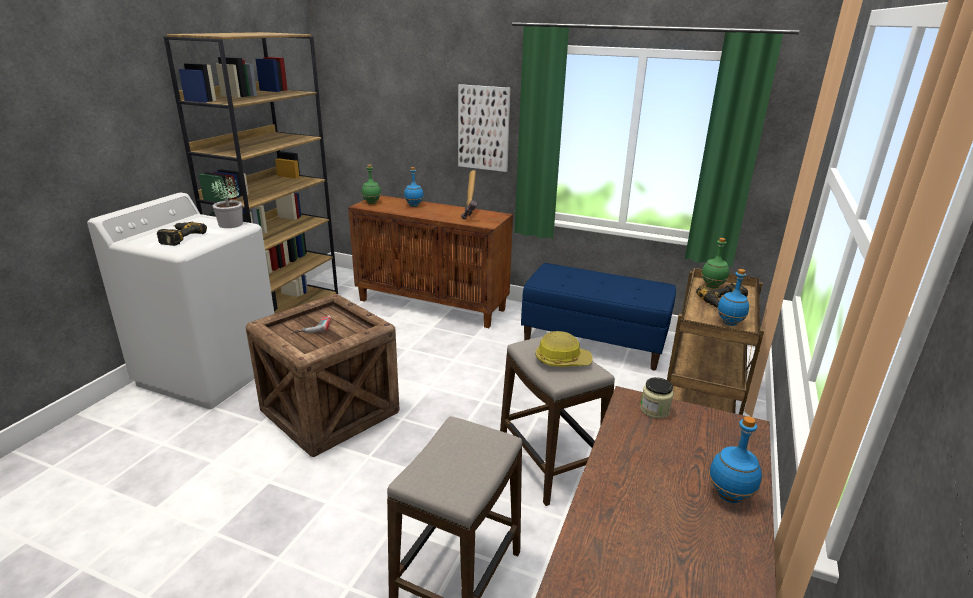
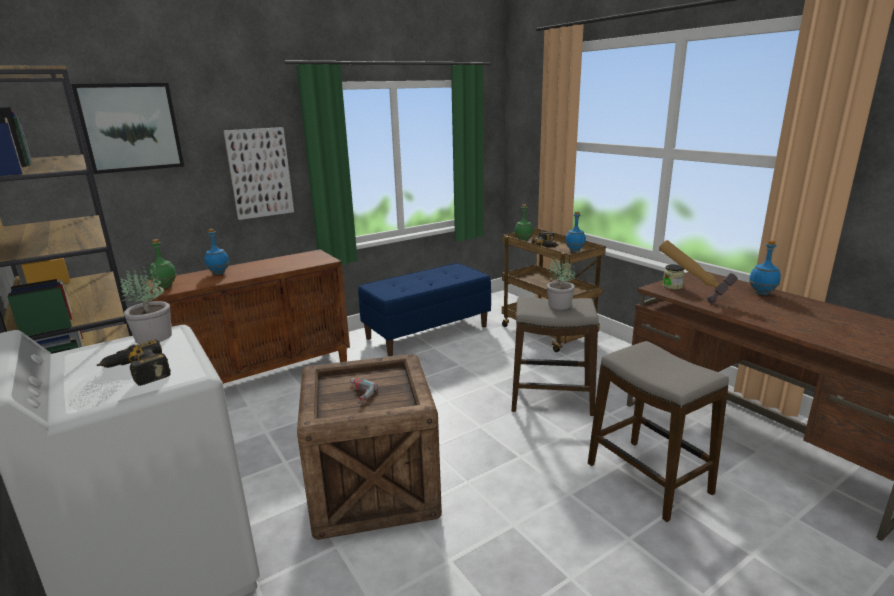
camera: 55 degrees left, 5 degrees down
(395, 73) = (130, 127): none -> picture
(472, 215) = (293, 260): hammer -> hammer (692, 296)
(562, 360) = (559, 305): hard hat -> potted plant

